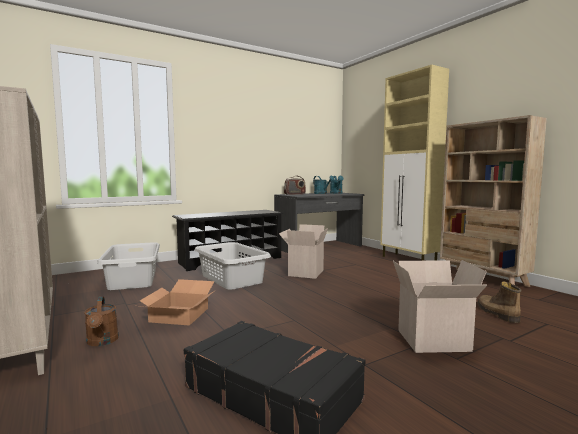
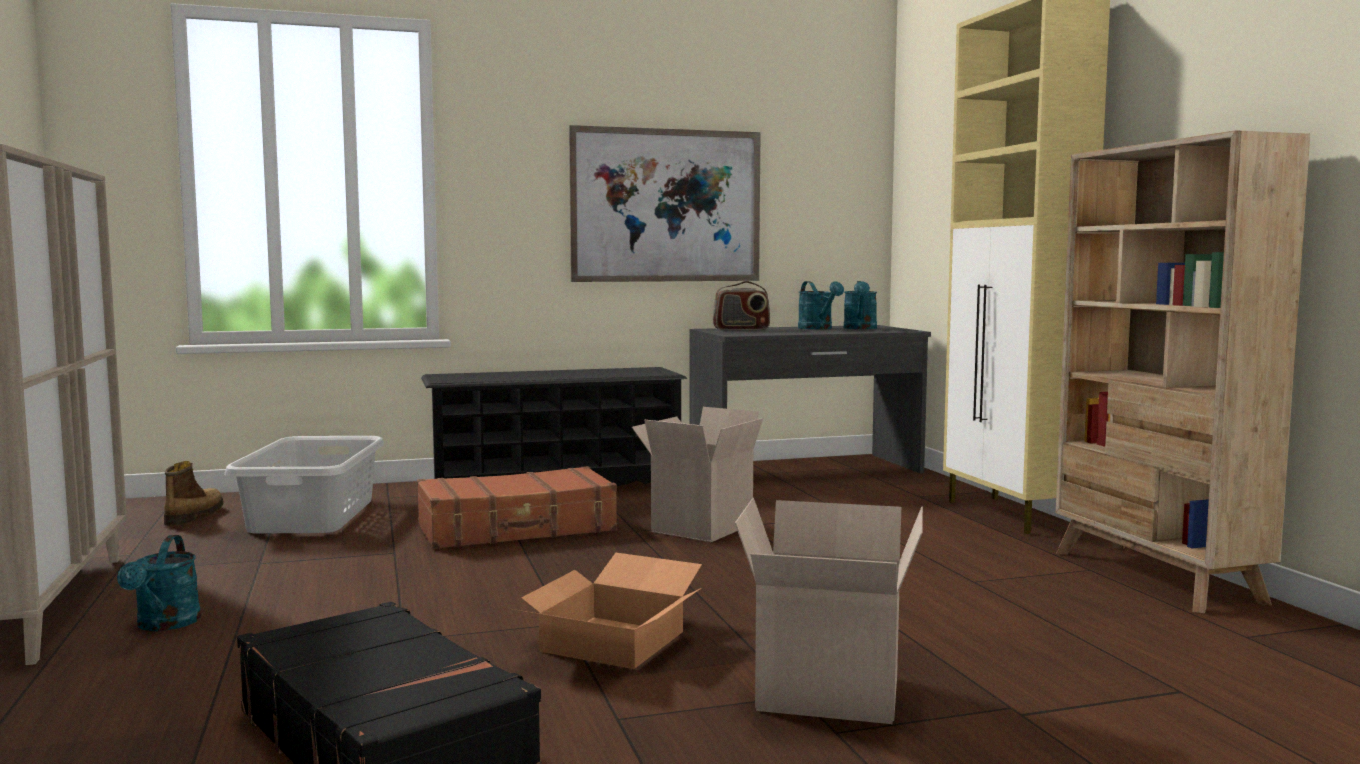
camera: 15 degrees right, 0 degrees up
(102, 342) = (165, 625): brown watering can -> turquoise watering can
(179, 314) = (342, 591): cardboard box -> cardboard box (612, 640)
(231, 279) = (517, 529): grey laundry basket -> brown suitcase
(265, 145) = (666, 205): none -> picture
(496, 313) = (1072, 656): boot -> boot (193, 516)

